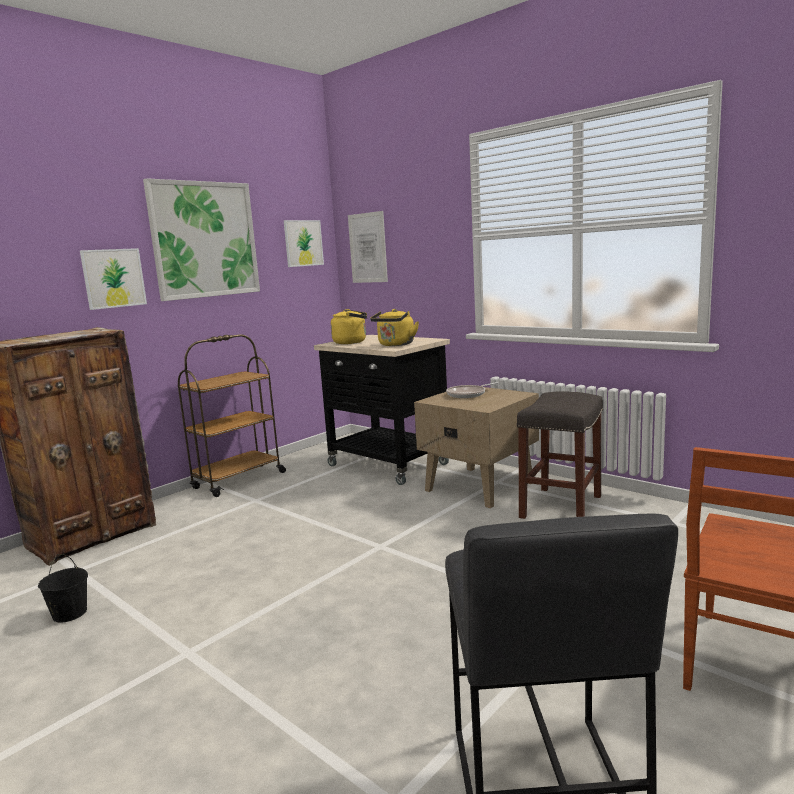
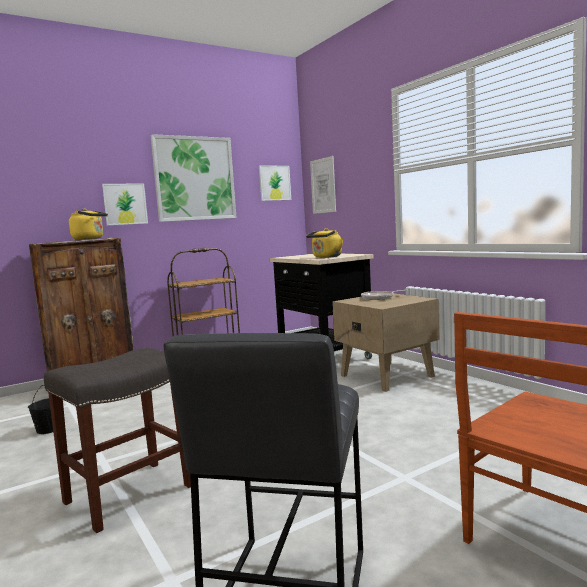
camera: 15 degrees right, 5 degrees down
(352, 342) = (298, 256): yellow kettle -> yellow kettle (90, 239)
(561, 506) = (446, 395): grey stool -> grey stool (130, 493)

